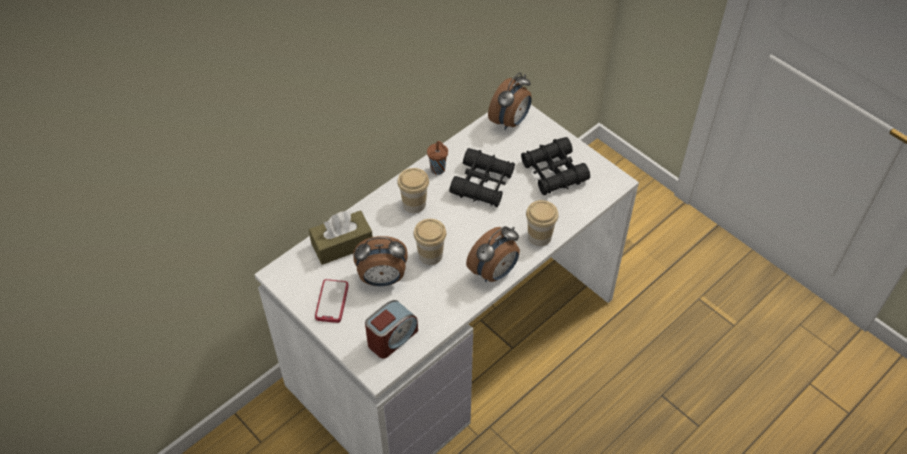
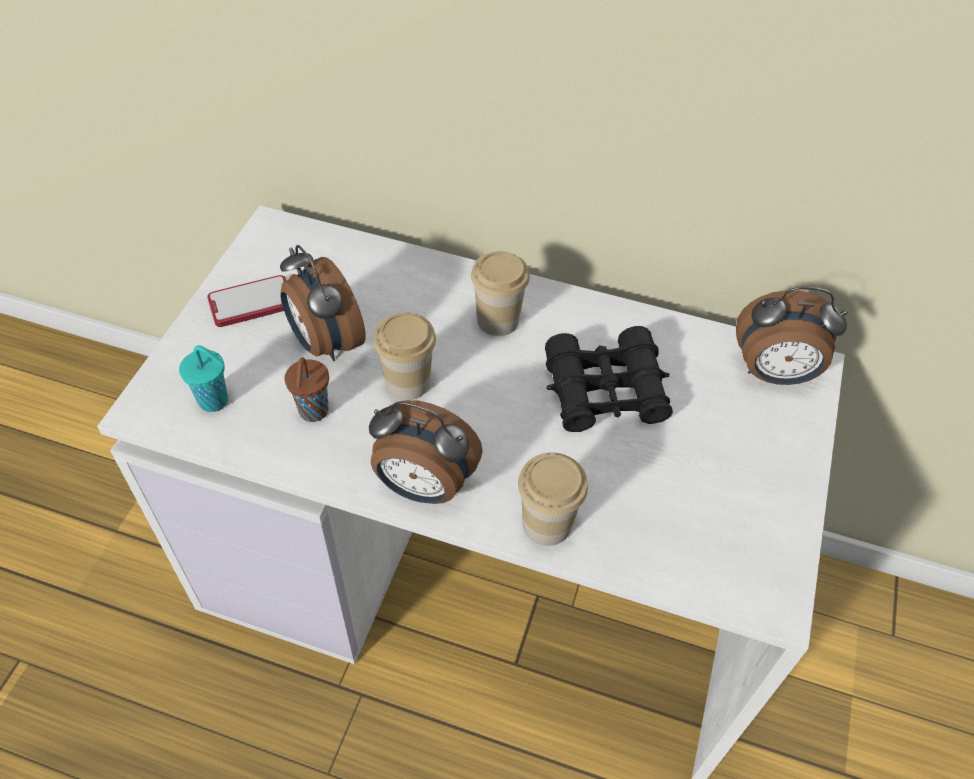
camera: 60 degrees right, 0 degrees up
(342, 244) = (364, 271): brown tissue box -> none
(392, 338) = (215, 401): alarm clock -> turquoise cup
(438, 170) = (589, 321): brown cup -> brown cup (313, 412)
(554, 172) = (713, 485): black binoculars -> none

